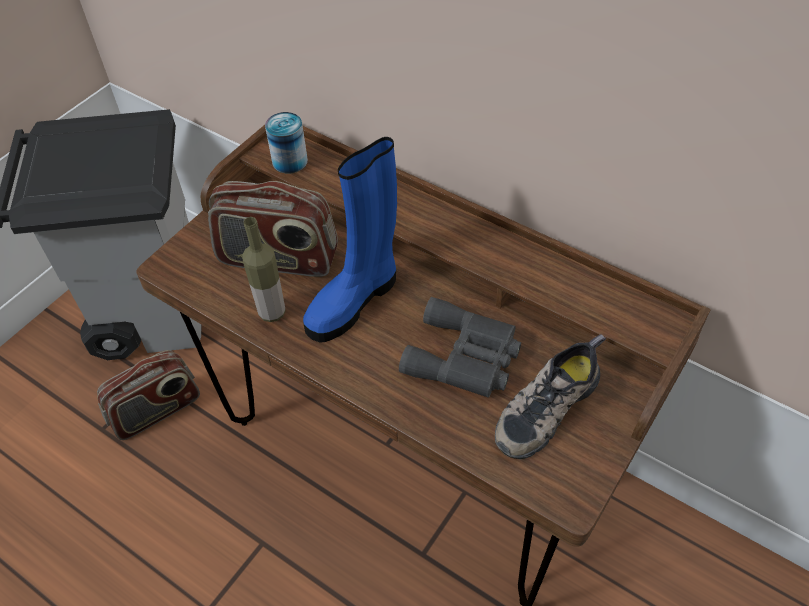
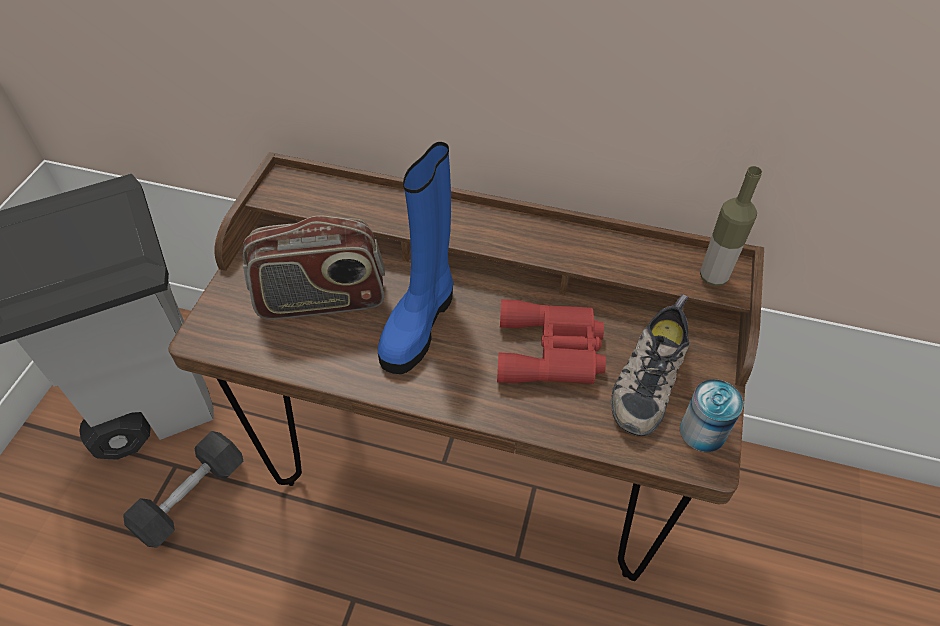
camera: 20 degrees left, 0 degrees up
(156, 411) = (191, 497): radio -> black dumbbell
(272, 312) = (338, 356): bottle -> bottle (713, 277)
(290, 161) = (301, 197): can -> can (702, 431)
(465, 358) = (552, 351): grey binoculars -> red binoculars

